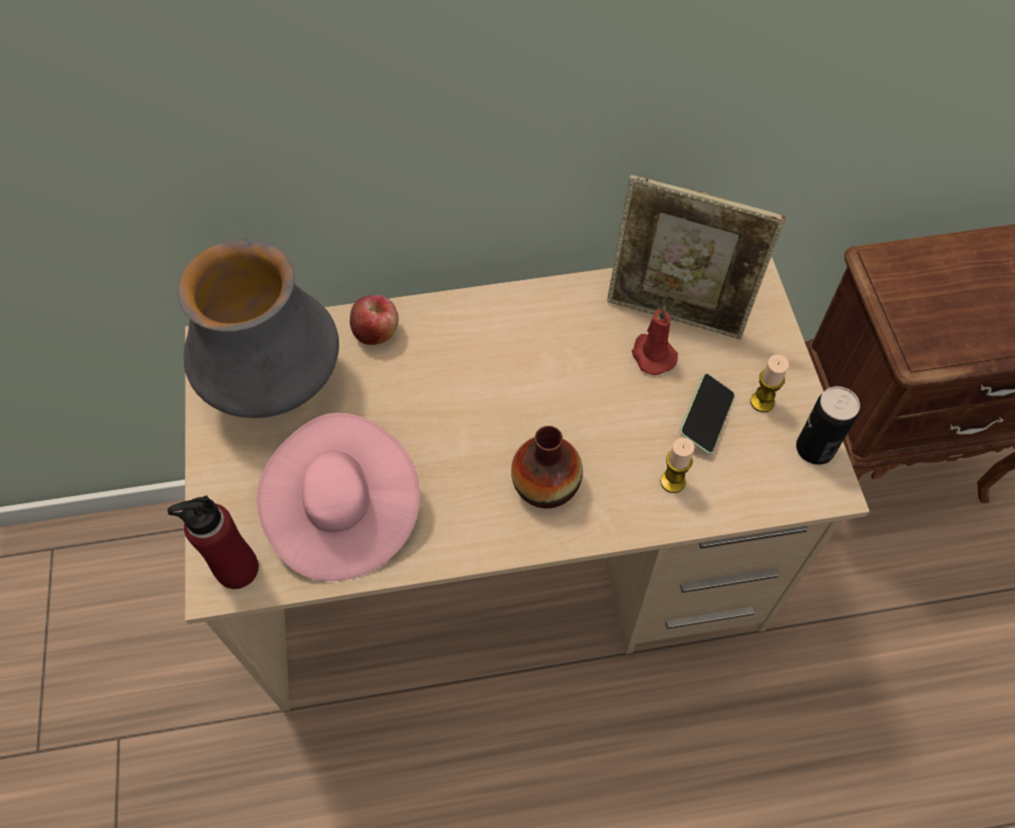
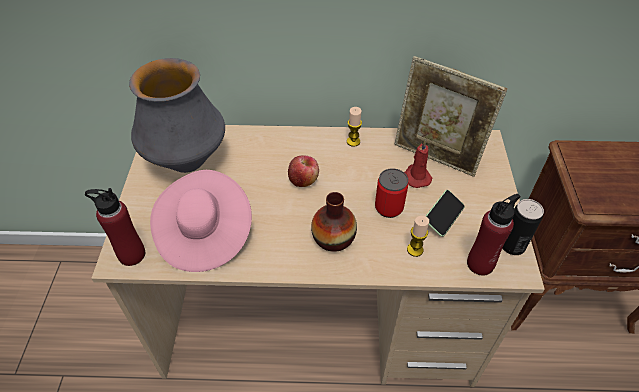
camera: 10 degrees right, 10 degrees down
(376, 332) = (253, 141): apple -> apple (303, 180)
(620, 416) = (389, 207): none -> can
(762, 402) = (482, 213): candle -> candle (353, 141)
(772, 487) = (480, 264): none -> red bottle

